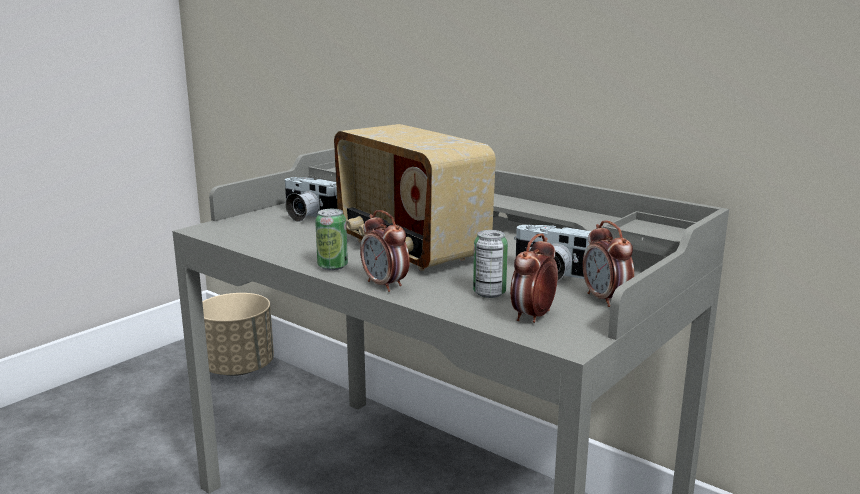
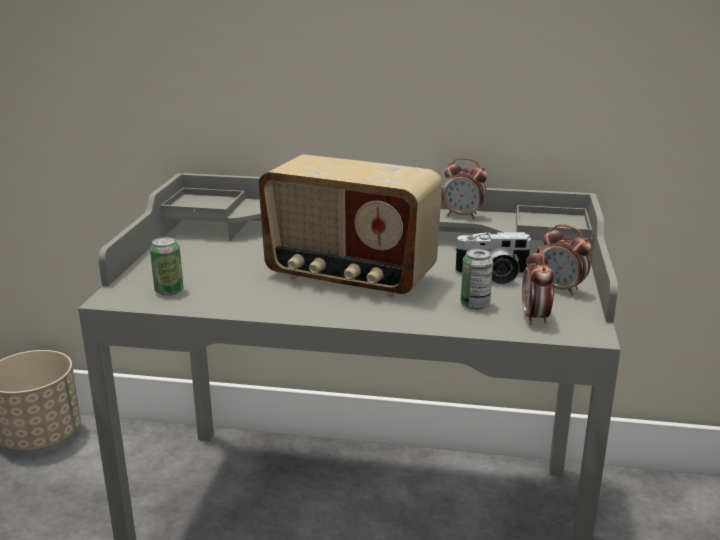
camera: 30 degrees left, 5 degrees up
(306, 216) = (197, 260): camera -> none
(332, 266) = (310, 310): can -> can (169, 291)
(385, 285) = (384, 318): alarm clock -> alarm clock (463, 215)

